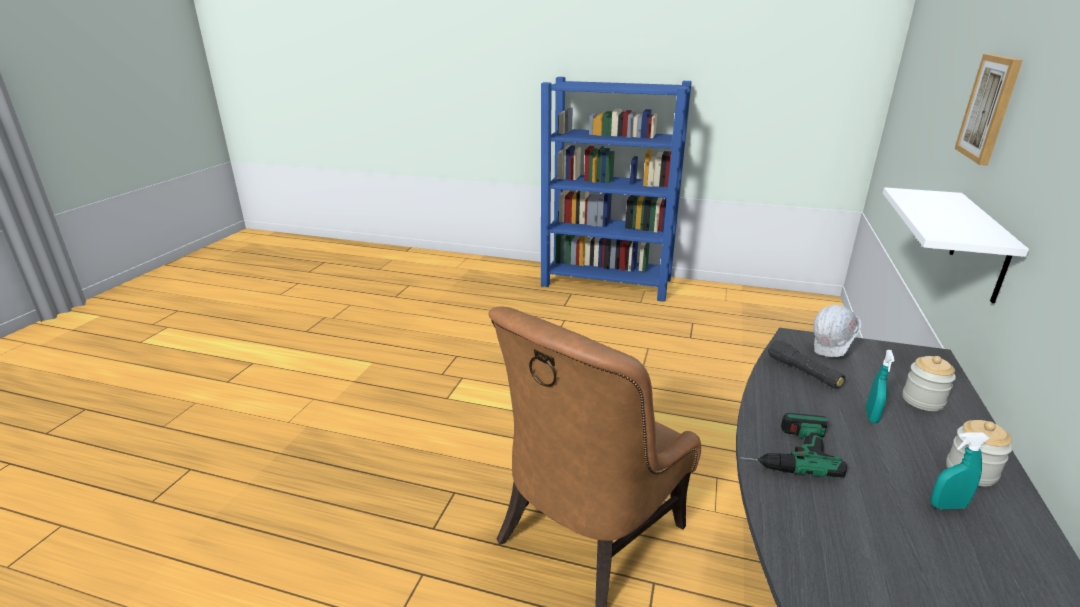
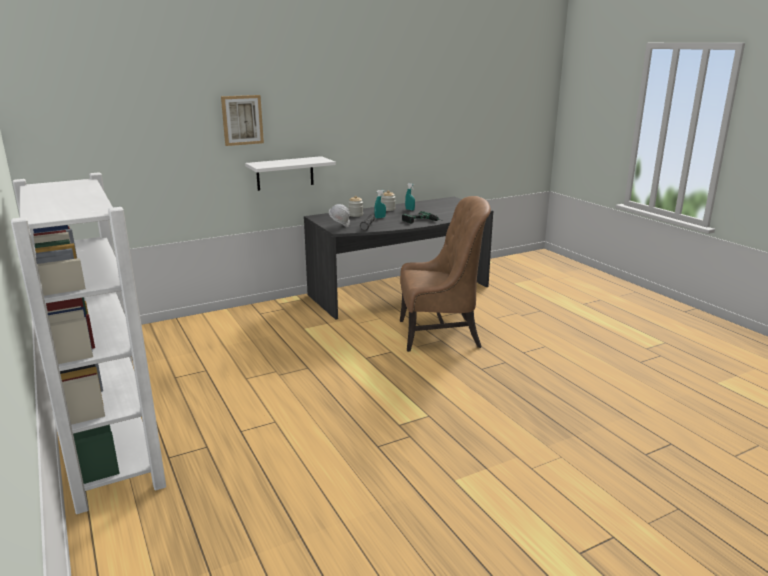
camera: 135 degrees left, 5 degrees down
(606, 282) = (110, 451): blue bookcase -> white bookcase

